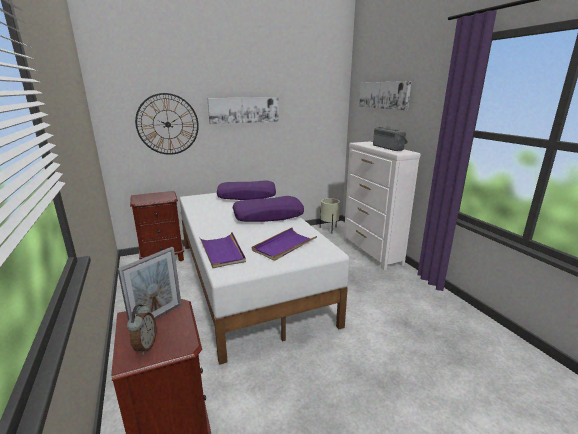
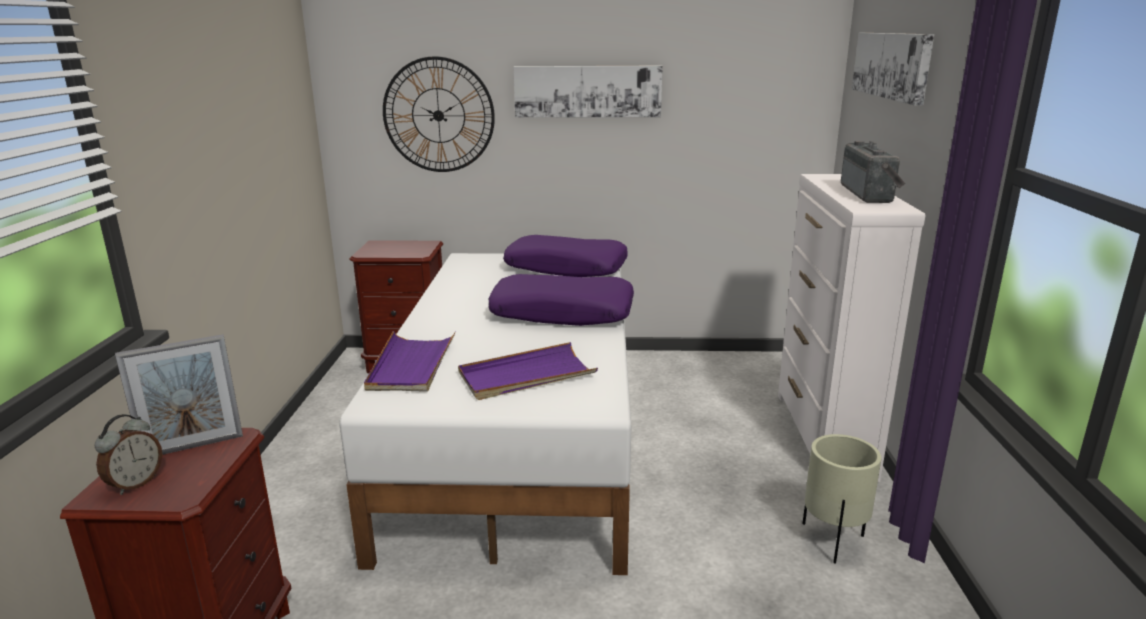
camera: 25 degrees right, 0 degrees up
(329, 229) = (763, 367): beige planter -> beige planter (833, 541)

